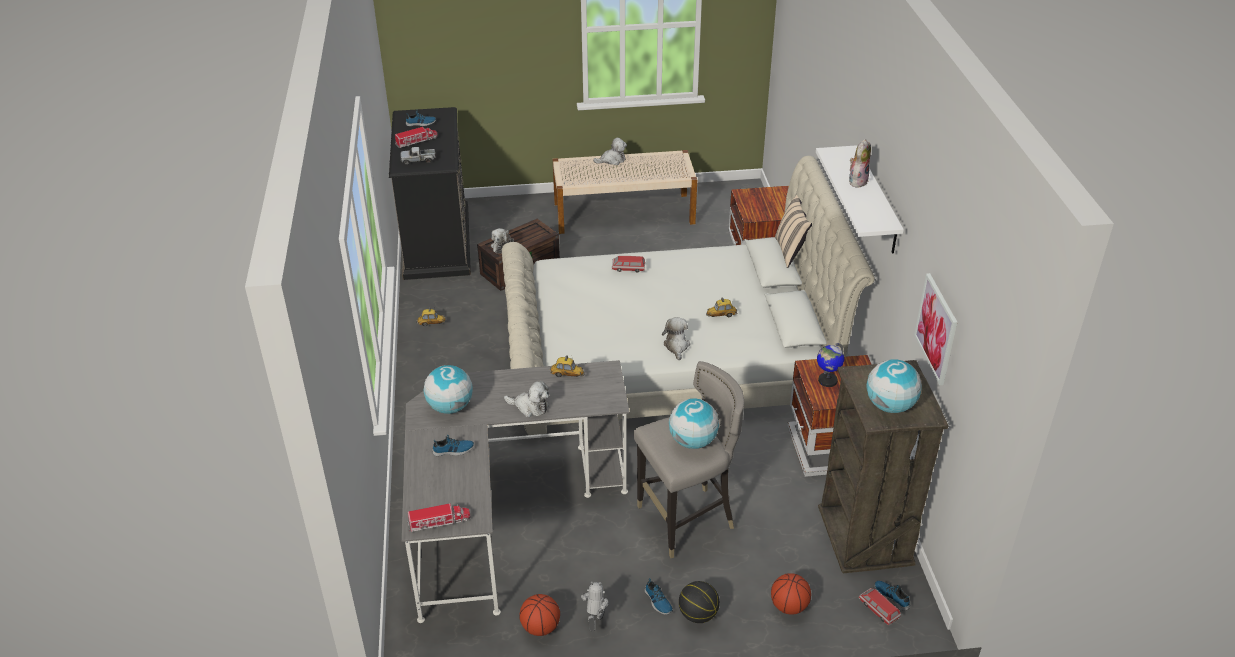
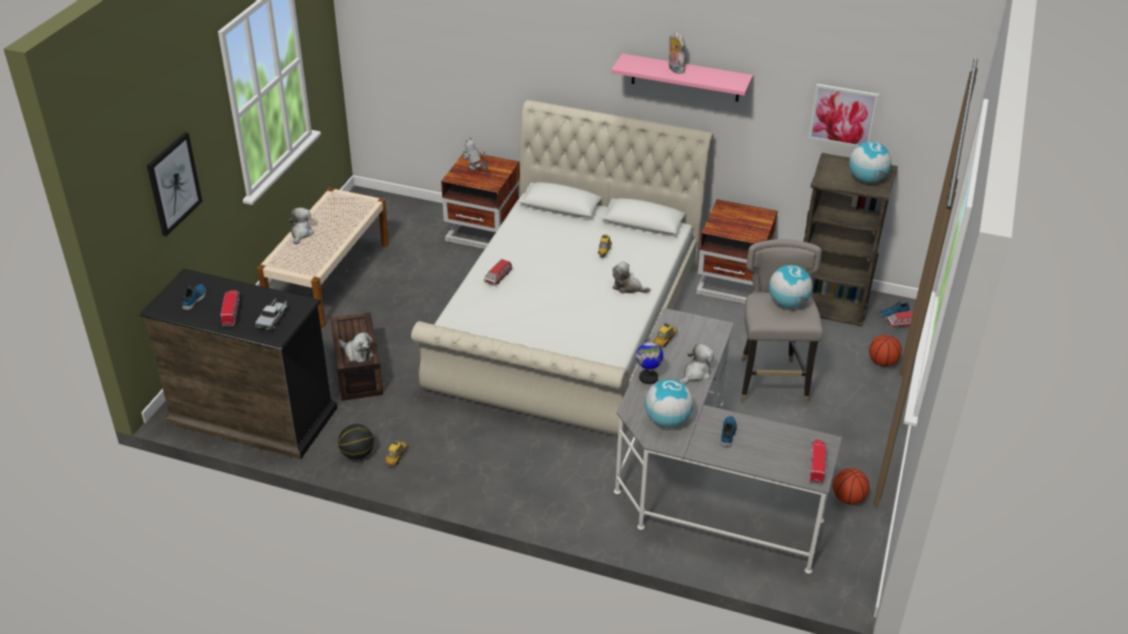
camera: 65 degrees left, 0 degrees up
(482, 43) = (173, 183): none -> picture
(595, 622) = (856, 466): toy robot -> toy robot (475, 172)
(657, 601) = (849, 425): shoe -> none
(698, 614) = (871, 409): basketball -> basketball (357, 454)
(791, 251) = (566, 182): beige pillow -> none
(827, 380) = (735, 226): globe -> globe (648, 378)
(876, 201) = (685, 78): white shelf -> pink shelf

